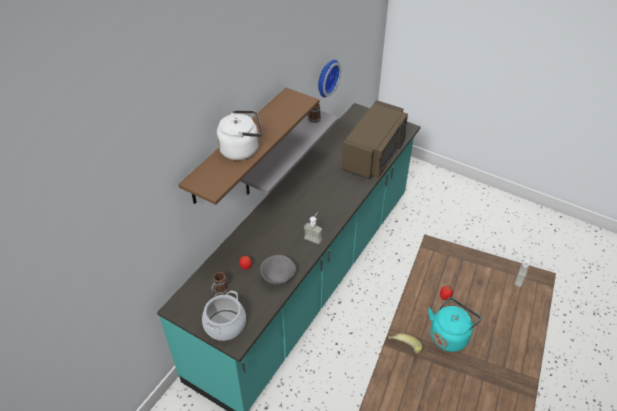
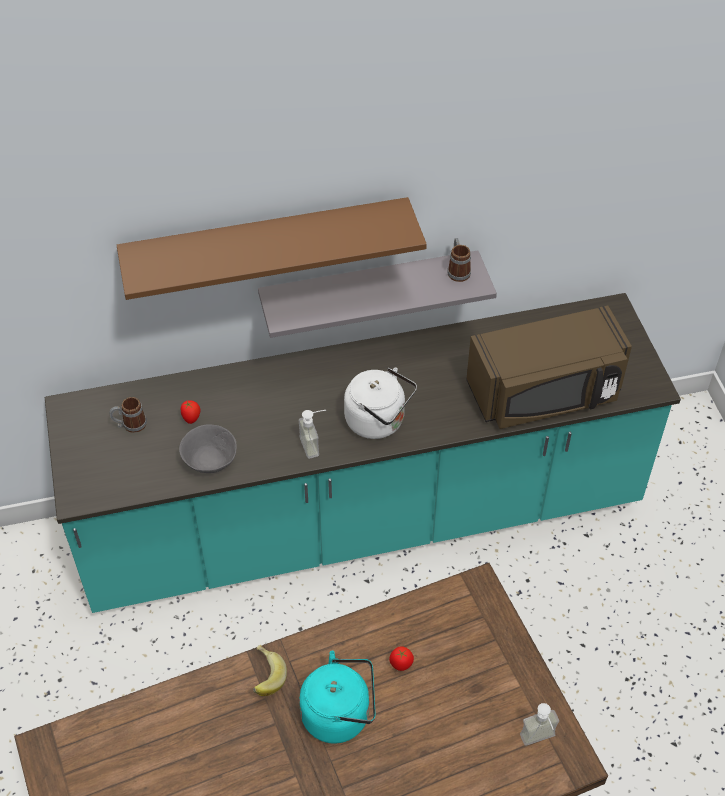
camera: 45 degrees right, 5 degrees up
(225, 325) = (89, 468): cooking pot -> none
(242, 149) = (237, 249): white kettle -> white kettle (378, 421)
(326, 77) = (539, 219): wall clock -> none

